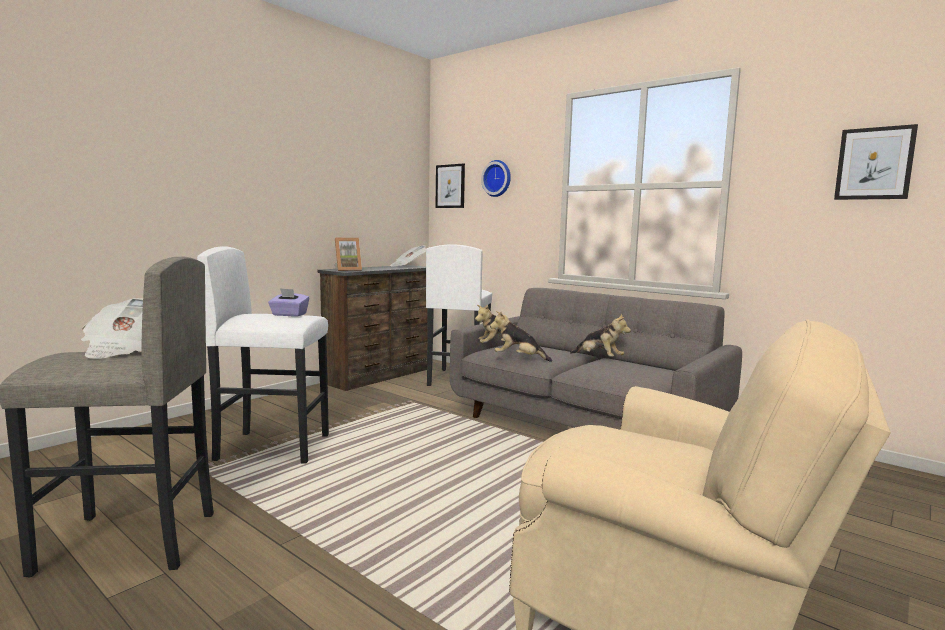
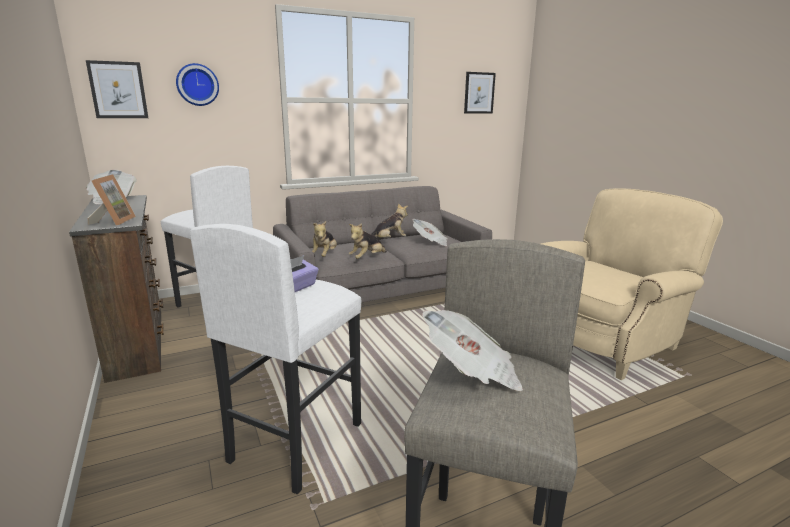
camera: 65 degrees left, 10 degrees up
(624, 371) = (430, 242): none -> newspaper

